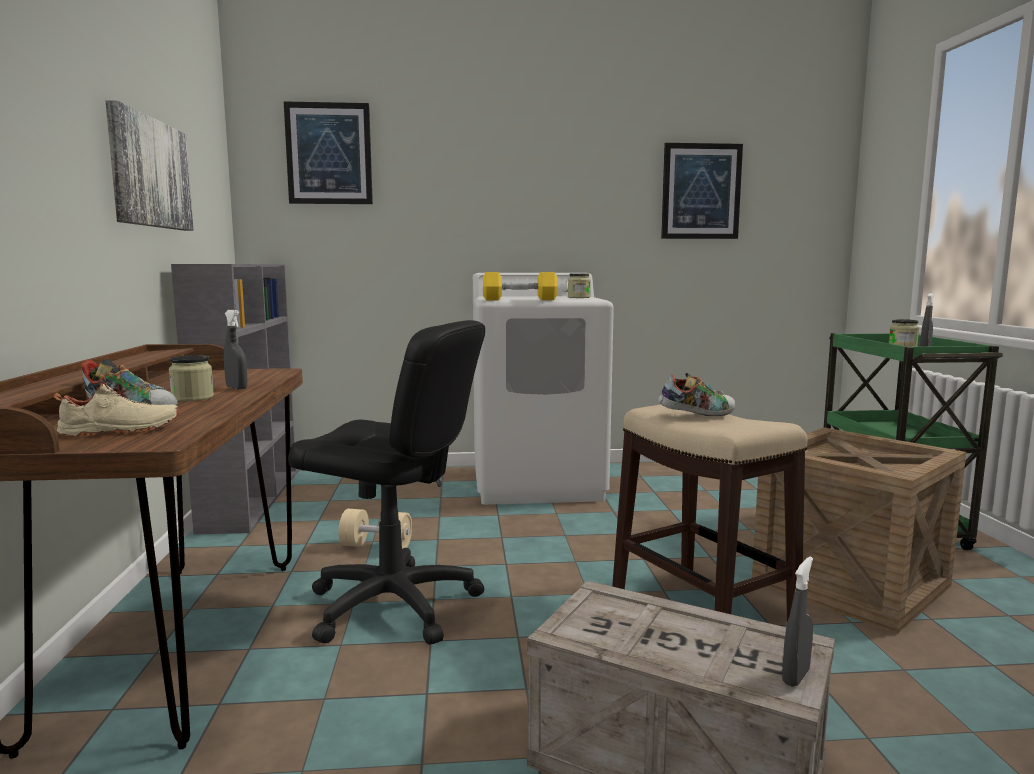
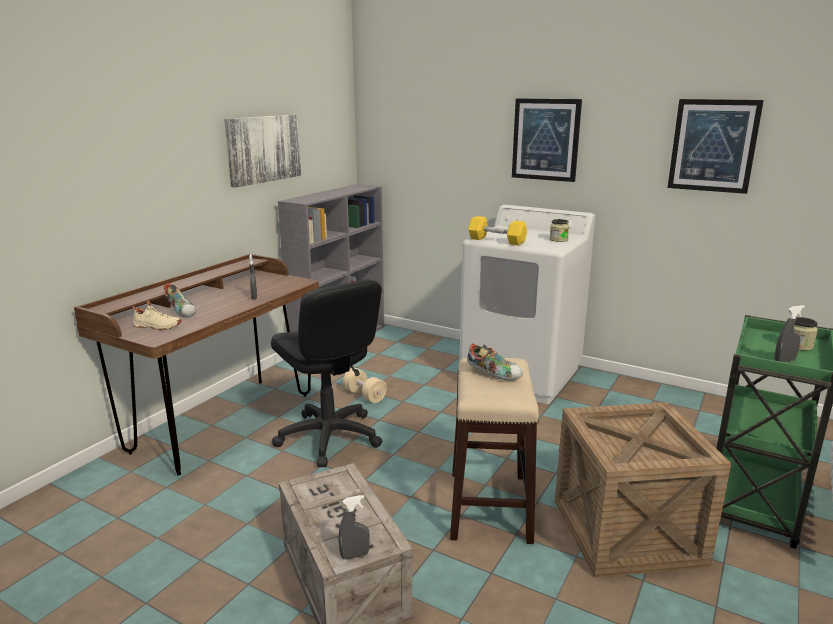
camera: 35 degrees right, 10 degrees up
(192, 398) = (222, 303): jar -> none
(329, 154) = (412, 107): picture -> picture (545, 139)

